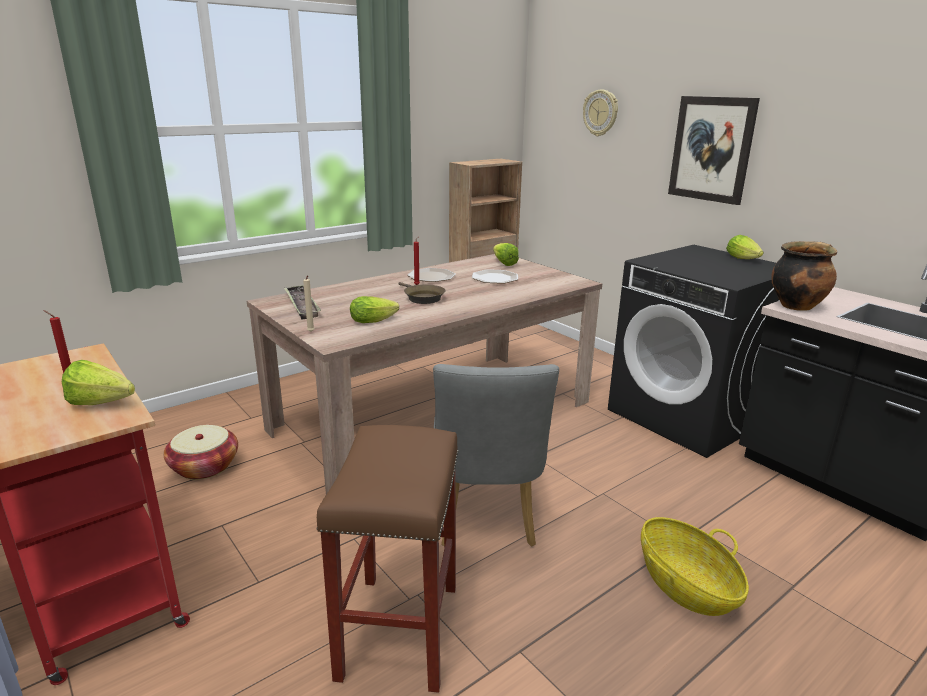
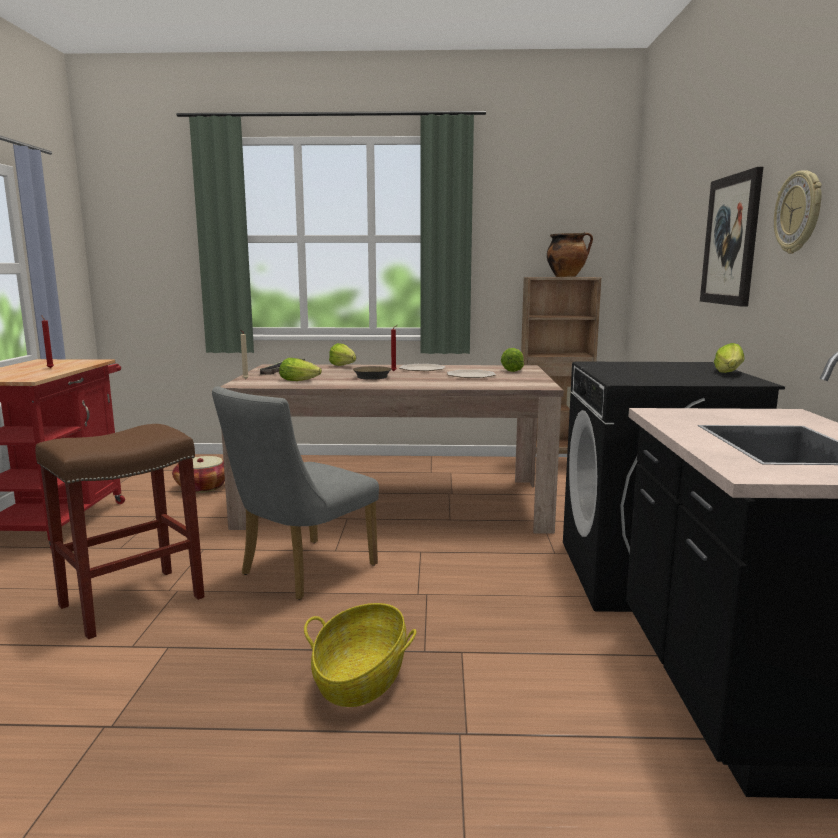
camera: 40 degrees right, 10 degrees down
(105, 404) = (38, 374): lettuce -> lettuce (344, 367)
(600, 113) = (669, 217): wall clock -> wall clock (799, 212)
(796, 305) = (677, 413): cooking pot -> cooking pot (567, 277)

